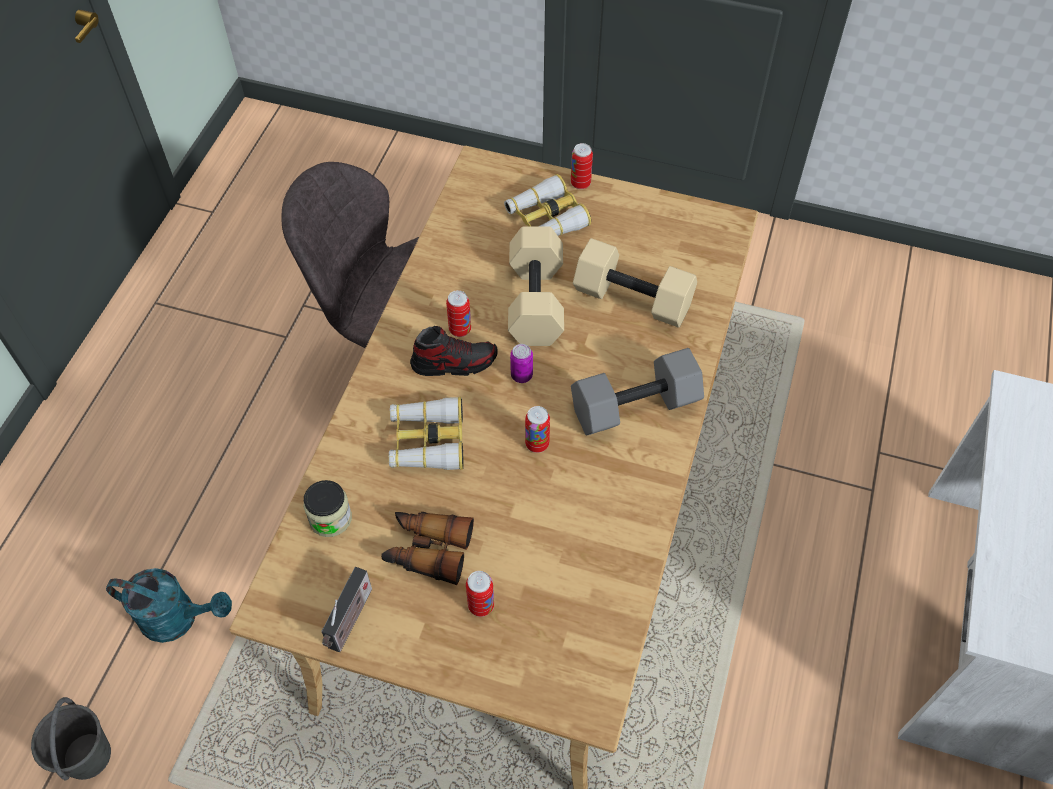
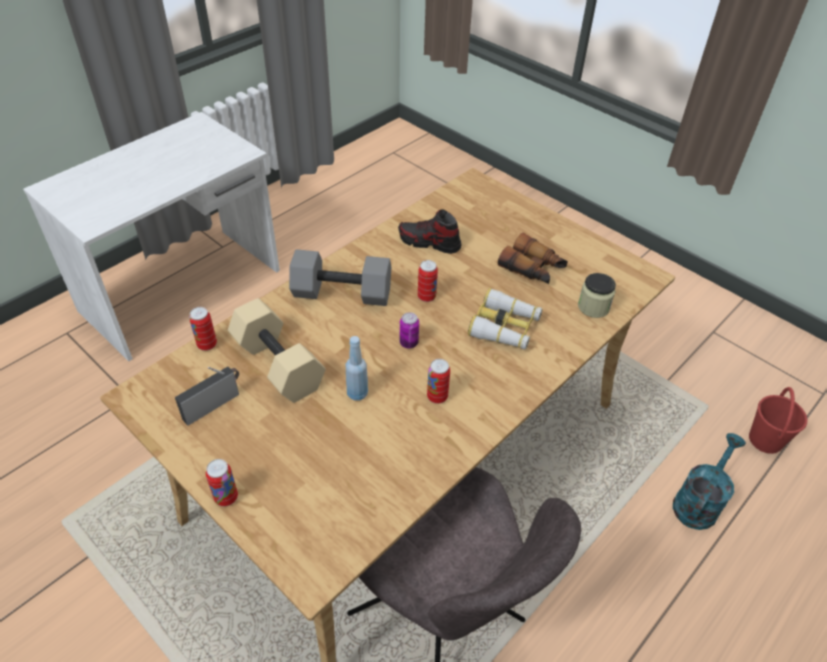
camera: 155 degrees left, 10 degrees down
(87, 755) = (765, 440): grey bucket -> red bucket
(178, 618) = (698, 501): turquoise watering can -> turquoise watering can turned 90 degrees clockwise
(349, 621) = (596, 254): radio -> radio (213, 404)
(454, 362) = (456, 373): shoe -> shoe (429, 242)
(481, 605) = (512, 234): can -> can (207, 345)
(537, 302) = (357, 393): beige dumbbell -> blue bottle
(546, 219) = (291, 471): binoculars -> none

